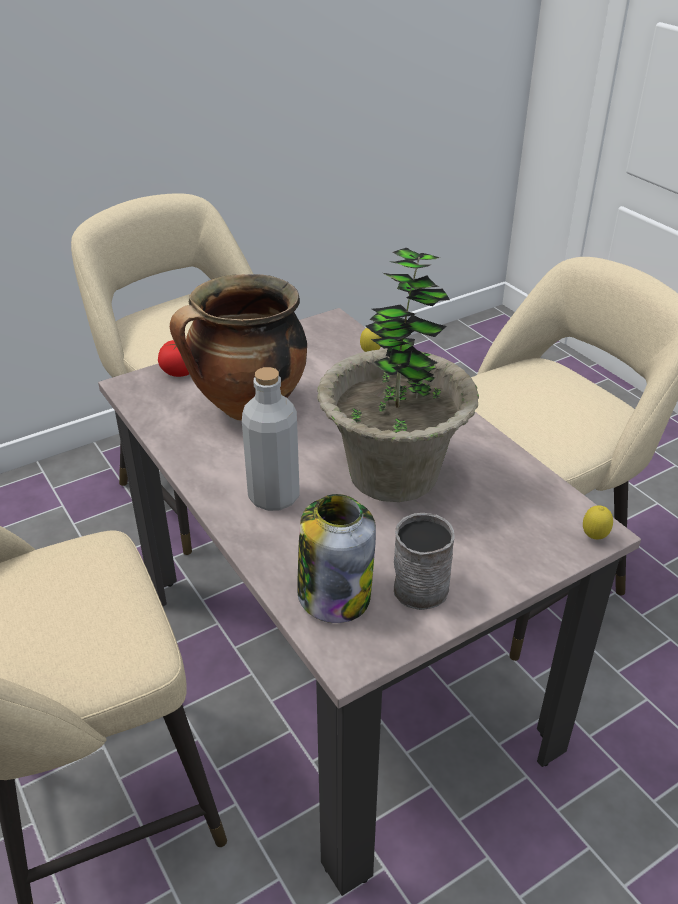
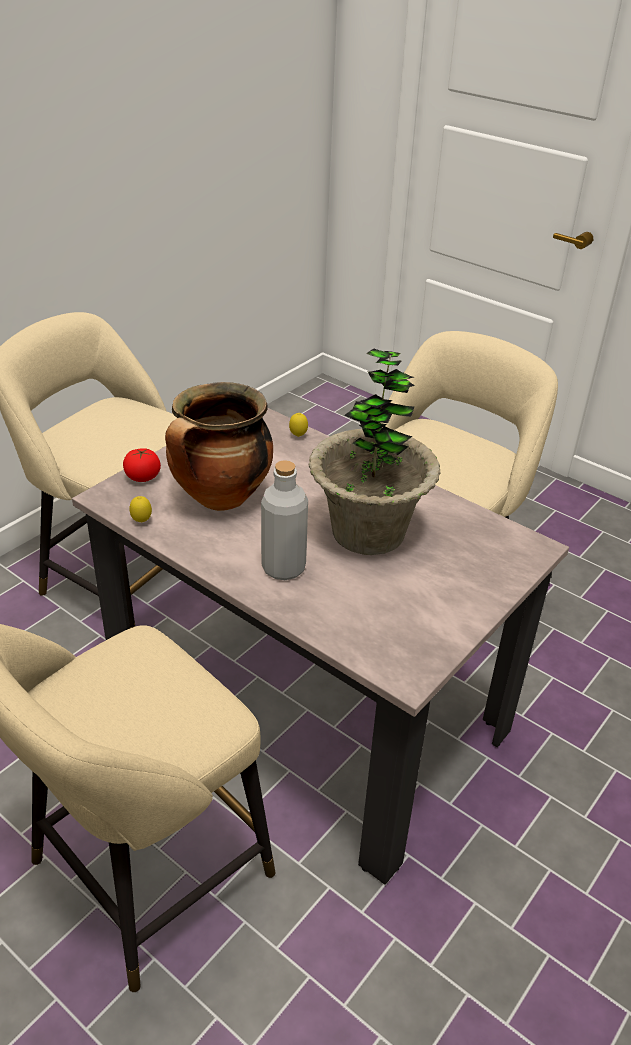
camera: 20 degrees left, 0 degrees up
(334, 594) = (371, 633): jar -> none
(422, 582) = (432, 610): grey mug -> none
(594, 538) = (537, 552): lemon -> lemon (142, 521)

